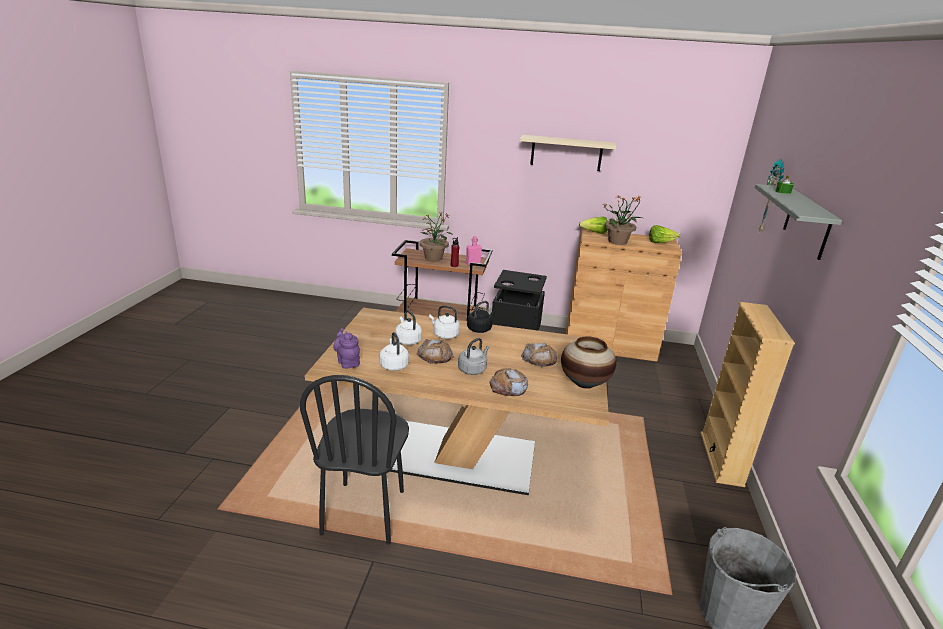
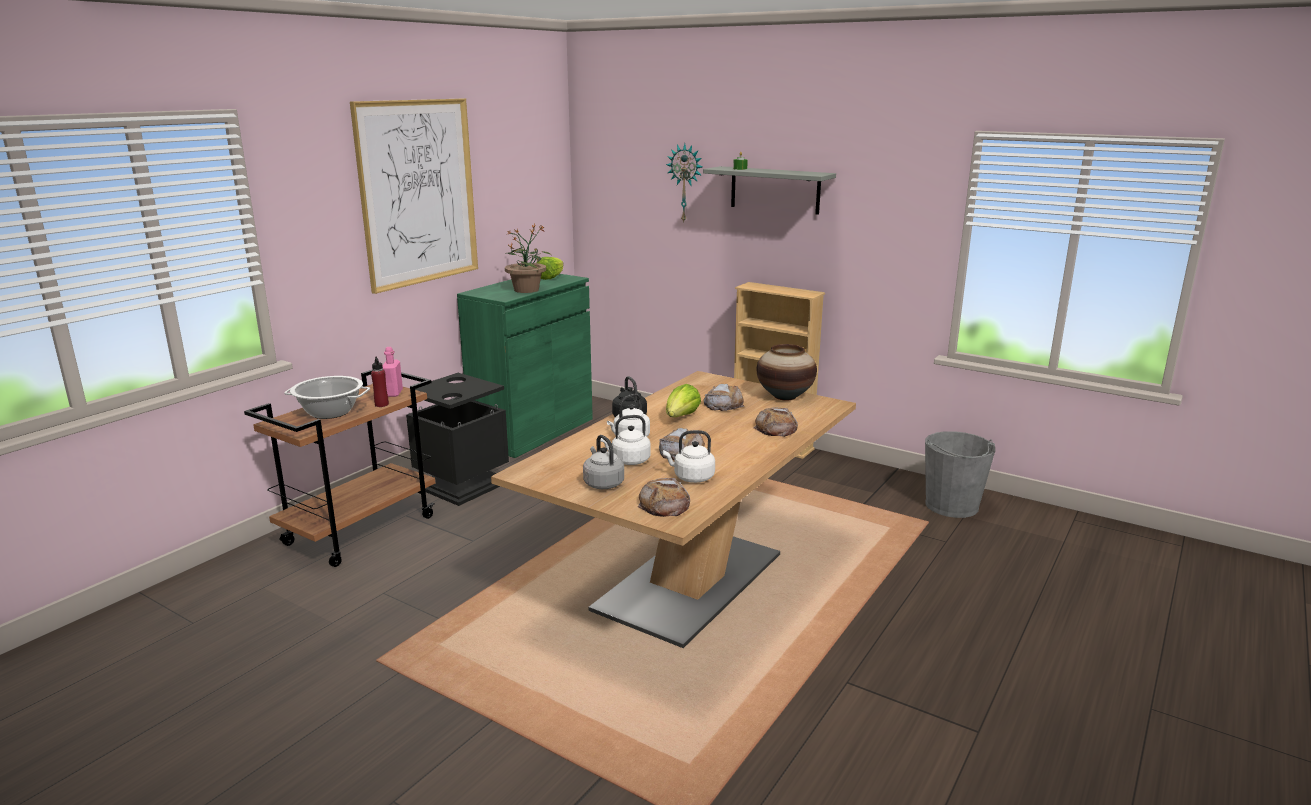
camera: 65 degrees left, 5 degrees down
(347, 362) = (665, 504): purple teapot -> bread
(364, 512) = (760, 675): black chair -> none
(433, 258) = (330, 412): potted plant -> cooking pot
(473, 369) = (729, 438): grey kettle -> grey kettle (602, 483)
(566, 153) = (418, 193): beige shelf -> picture
(594, 233) = (484, 292): lettuce -> lettuce (681, 418)
(609, 344) = (533, 431): brown cabinet -> green cabinet

